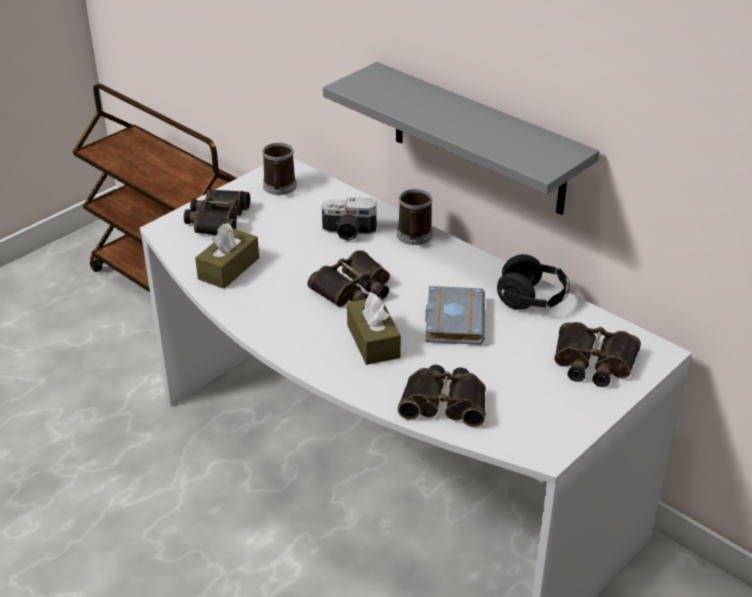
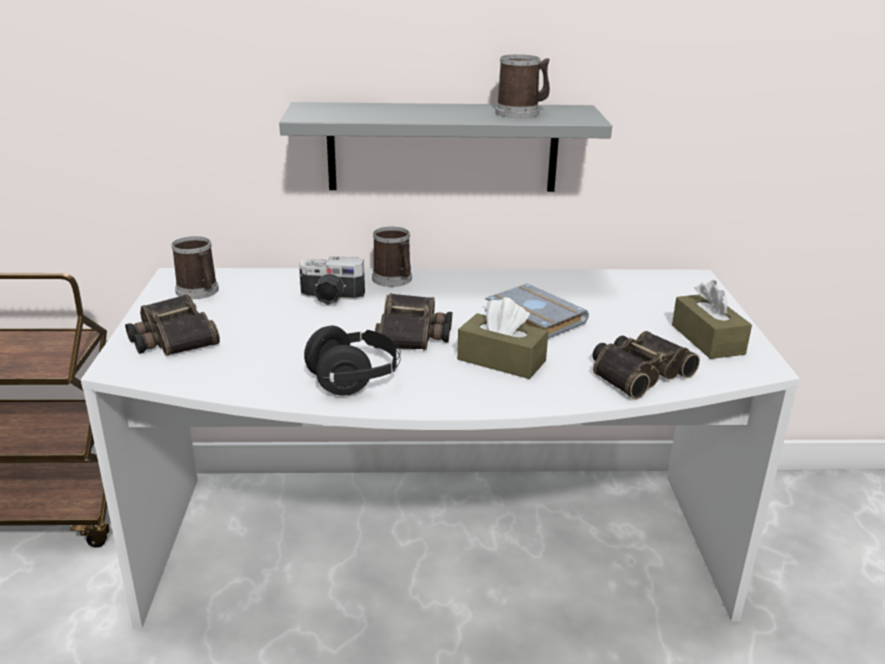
camera: 45 degrees left, 10 degrees down
(228, 268) = (258, 369): brown tissue box -> brown tissue box (707, 339)
(348, 233) = (331, 298): camera -> camera turned 45 degrees clockwise
(510, 139) = (522, 113): none -> mug
(532, 300) = (561, 282): black headphones -> black headphones (355, 379)
(593, 363) = (673, 300): binoculars -> none

